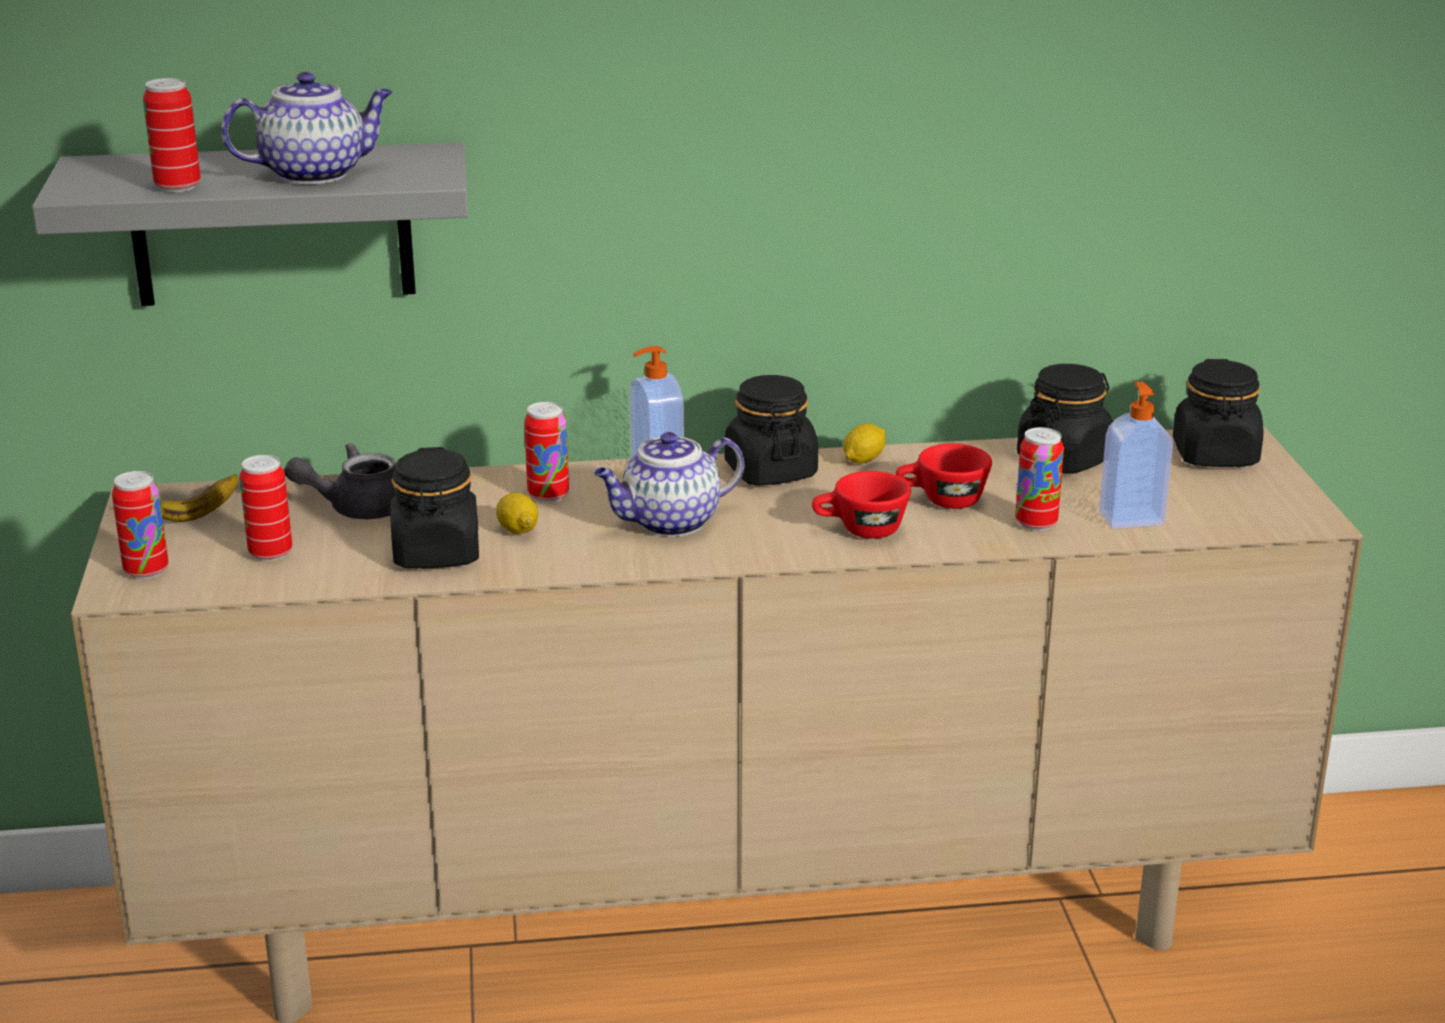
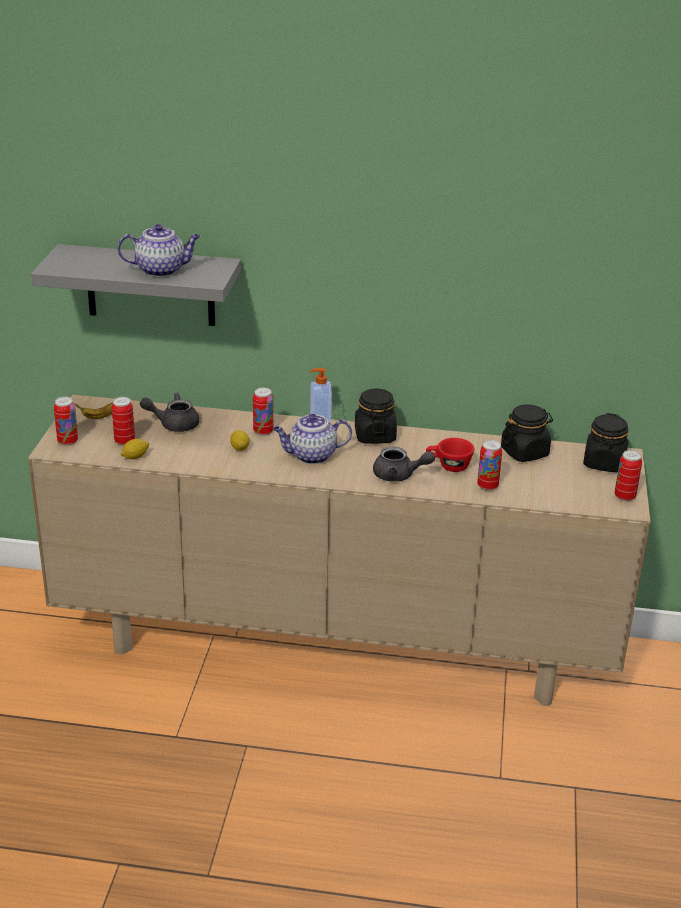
camera: 15 degrees right, 5 degrees up
(178, 187) = (97, 270): can -> can (624, 497)
(437, 554) = (197, 454): black jar -> none
(860, 531) = (399, 475): red cup -> grey teapot
(863, 459) = (424, 436): lemon -> lemon (135, 456)
(1130, 517) = (537, 491): soap dispenser -> none

